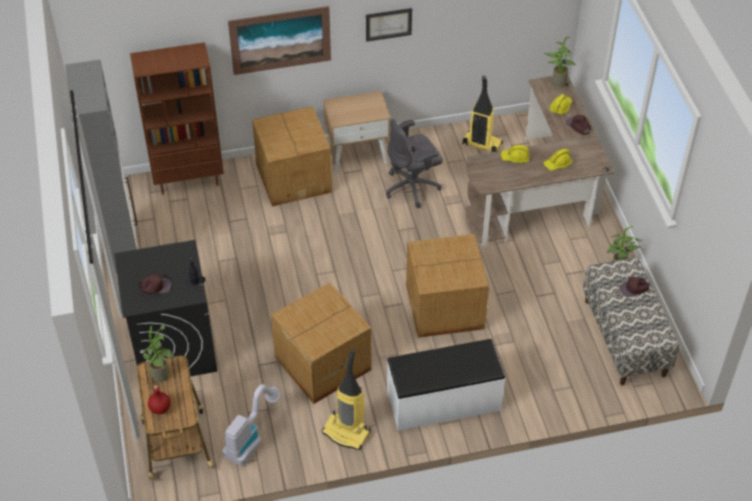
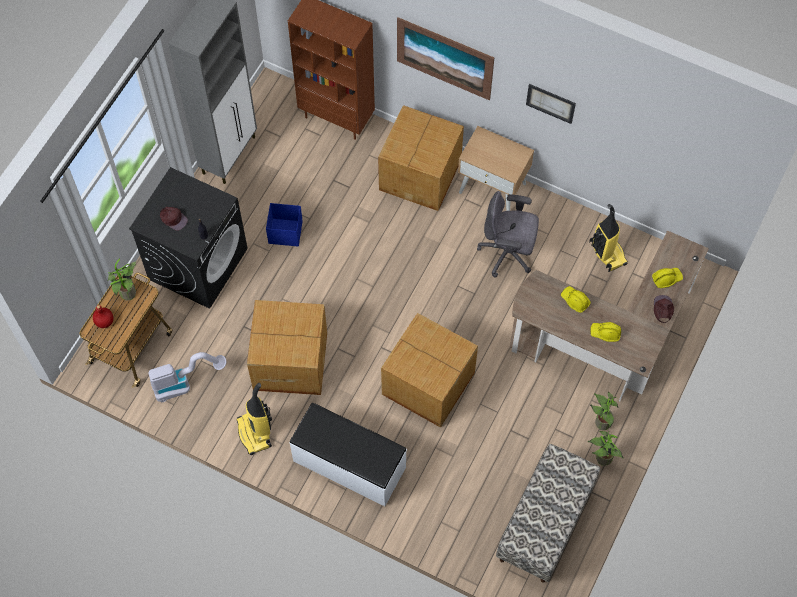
camera: 40 degrees right, 15 degrees up
(225, 279) = (285, 232): none -> blue storage box
(557, 83) = (688, 252): potted plant -> potted plant (600, 422)
(634, 288) = (566, 493): brown cap -> none

